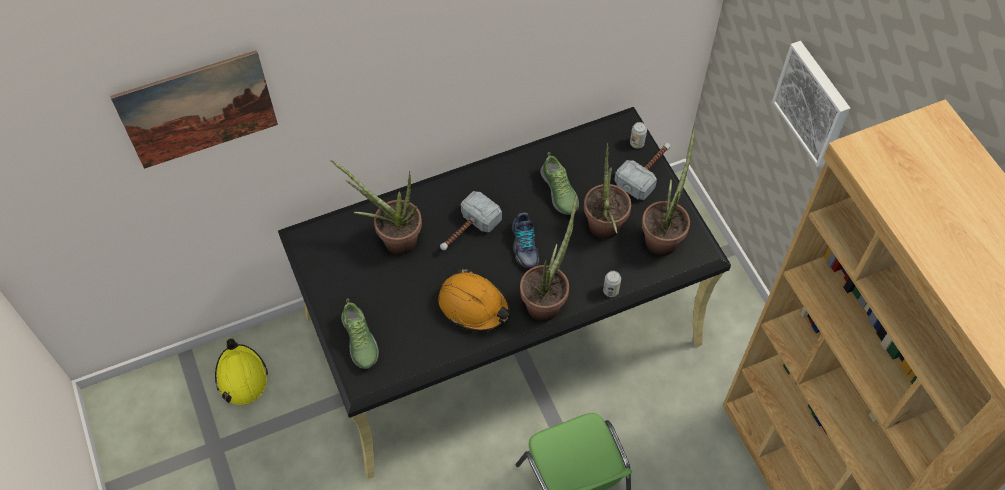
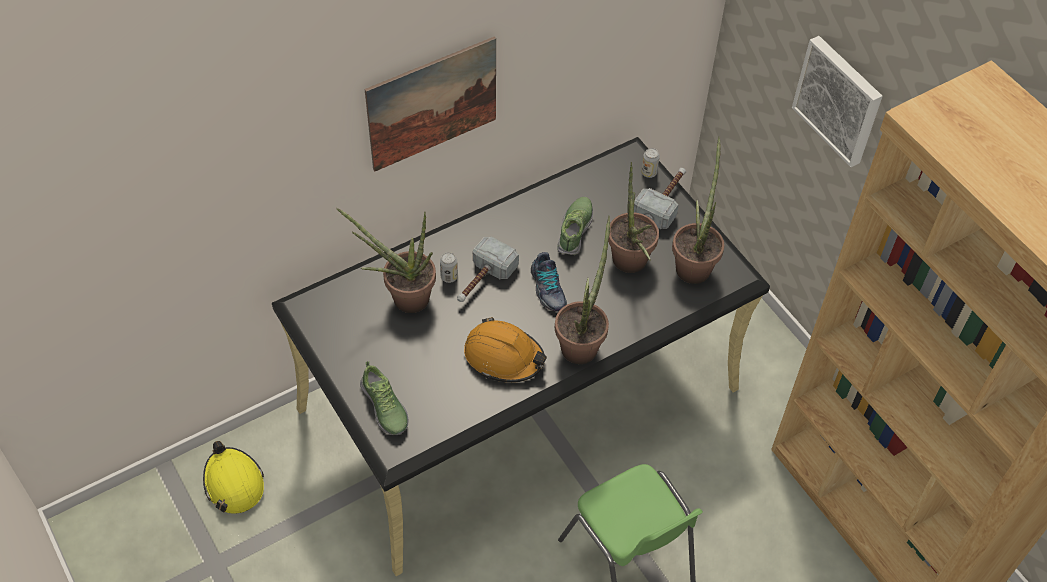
camera: 10 degrees left, 5 degrees down
(198, 109) = (194, 159): picture -> picture (432, 104)
(559, 192) = (575, 230): shoe -> shoe turned 135 degrees counterclockwise
(610, 291) = (648, 325): can -> can (449, 277)

